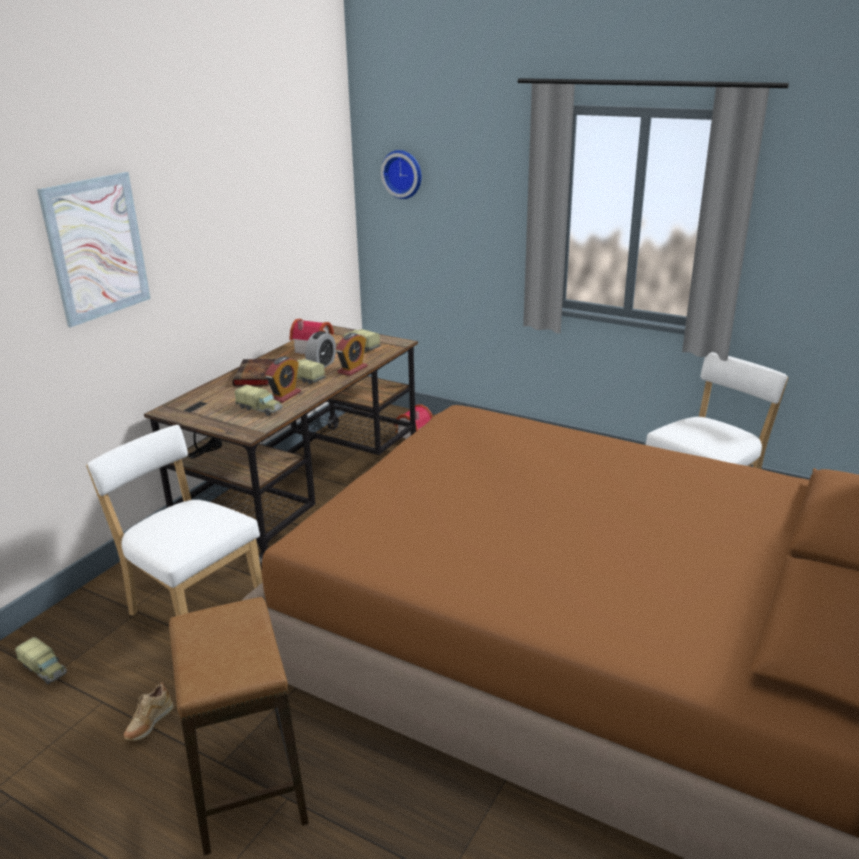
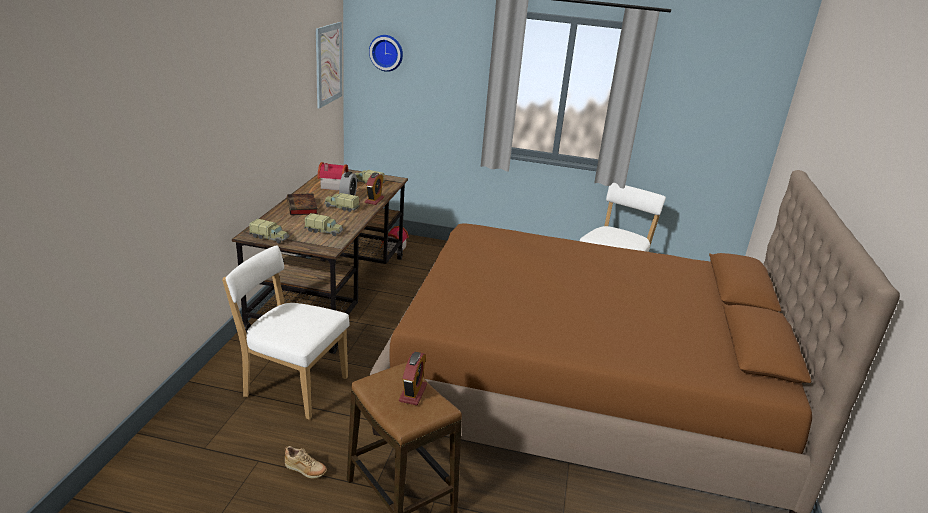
camera: 20 degrees left, 0 degrees up
(44, 669) = (195, 444): toy truck -> toy truck (270, 238)
(97, 248) = (208, 107): picture -> picture (328, 64)
(149, 725) = (305, 471): beige shoe -> beige shoe turned 75 degrees counterclockwise
(285, 396) = (336, 221): alarm clock -> alarm clock (413, 393)

